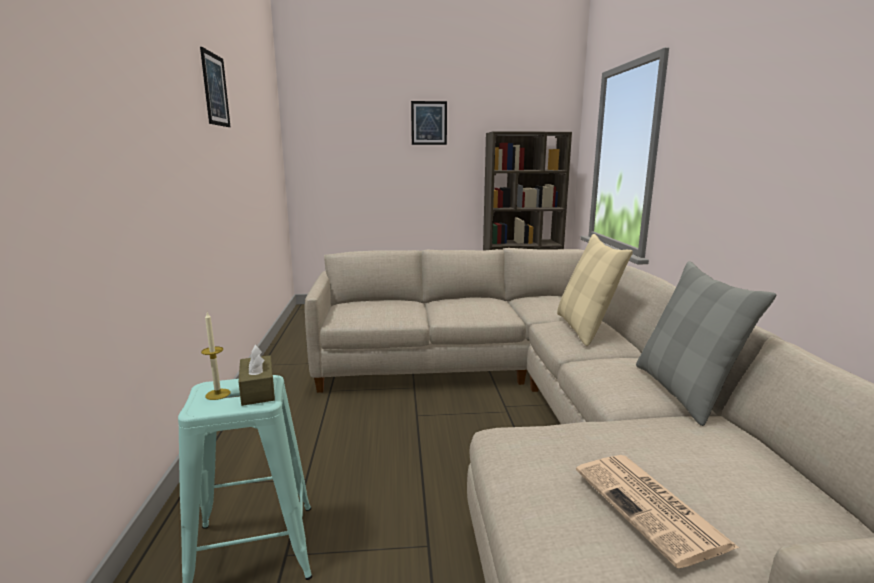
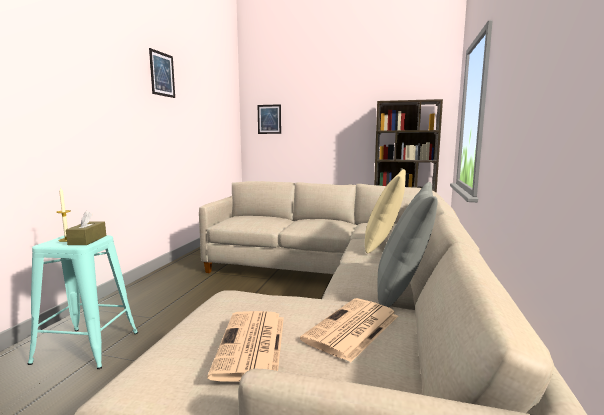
camera: 20 degrees right, 5 degrees down
(429, 123) = (336, 98): picture -> picture (269, 119)
(715, 457) = (352, 329): none -> newspaper

